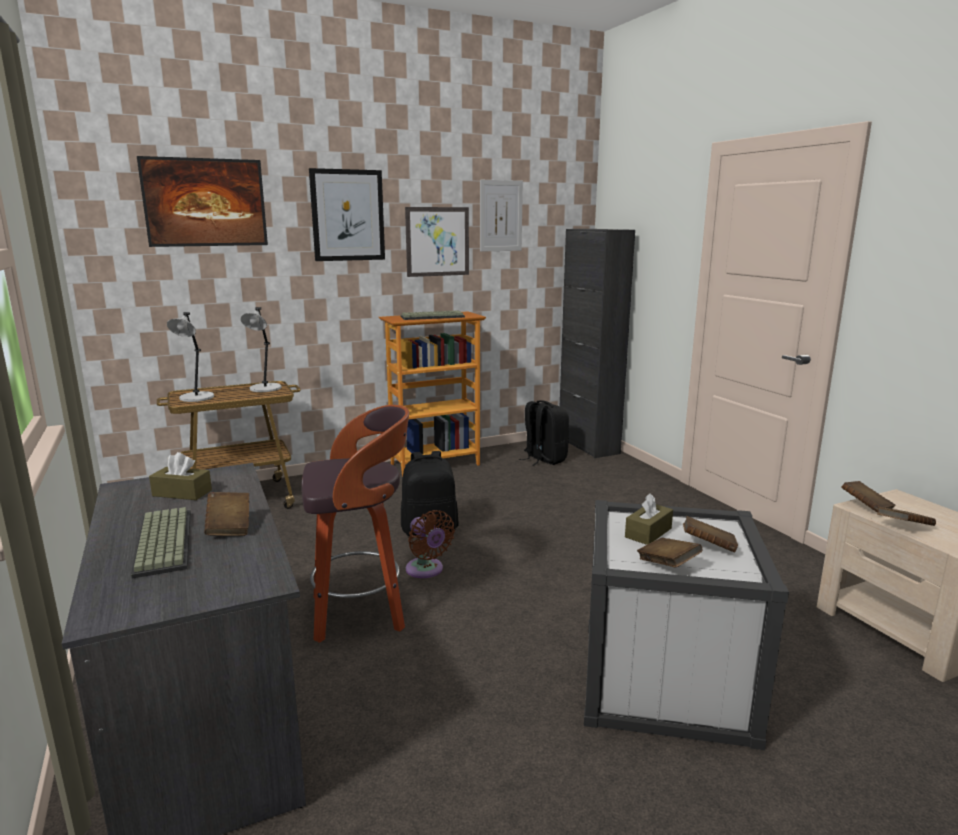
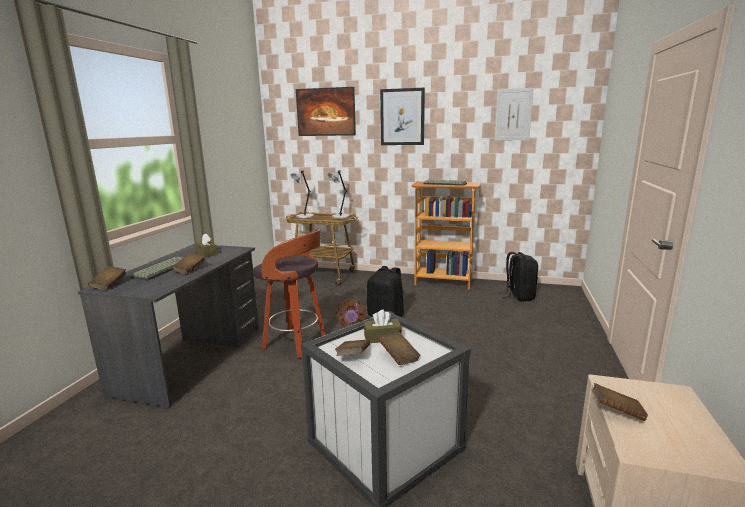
camera: 40 degrees right, 0 degrees up
(437, 241) = (462, 133): picture -> none
(588, 445) = (568, 295): black cabinet -> none
(866, 507) = (615, 386): brown book -> brown book (109, 285)

